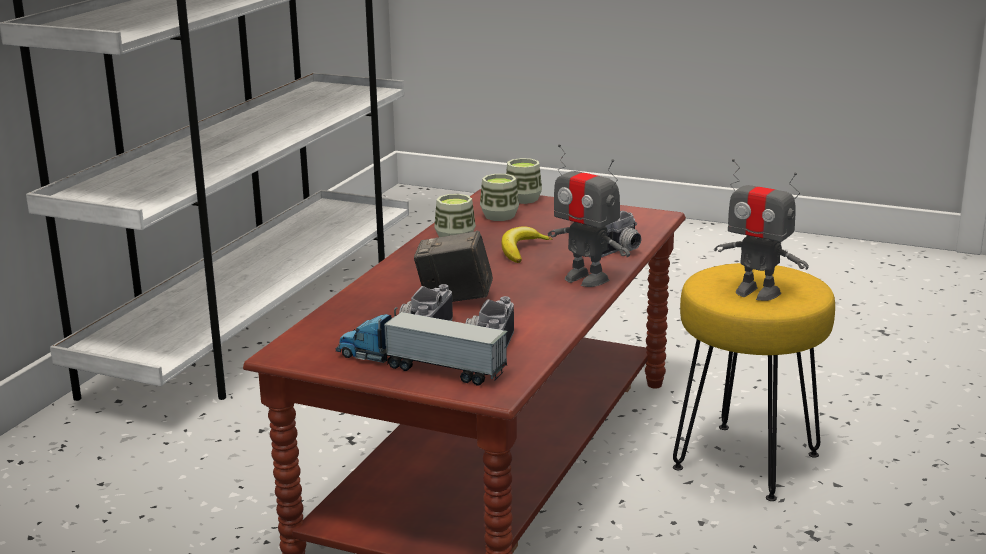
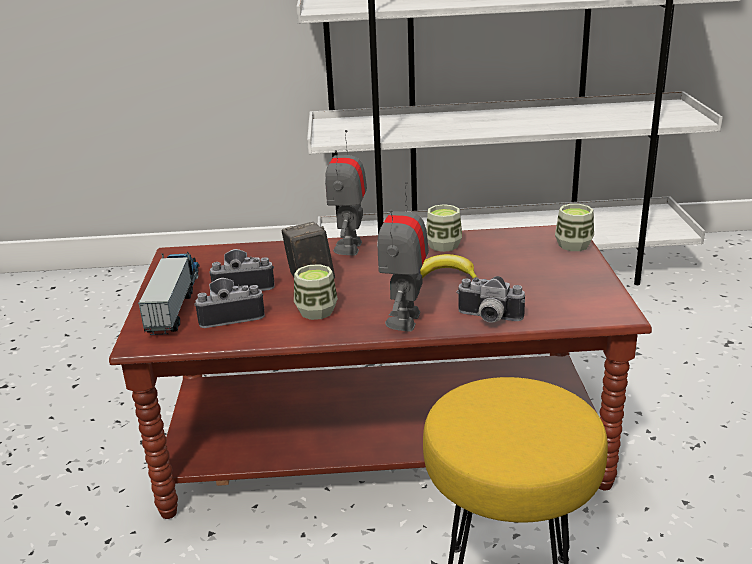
camera: 65 degrees right, 5 degrees up
(499, 216) = (517, 247): cup -> cup (316, 311)
(757, 292) = (490, 424): toy robot -> toy robot (349, 247)

